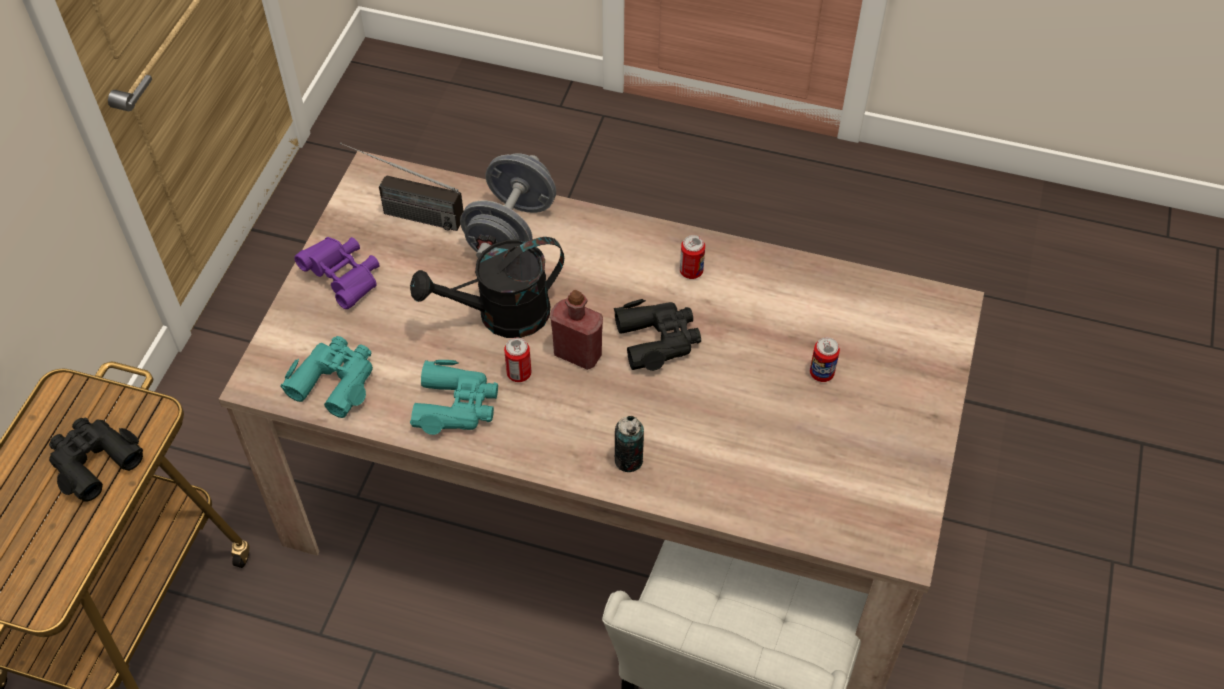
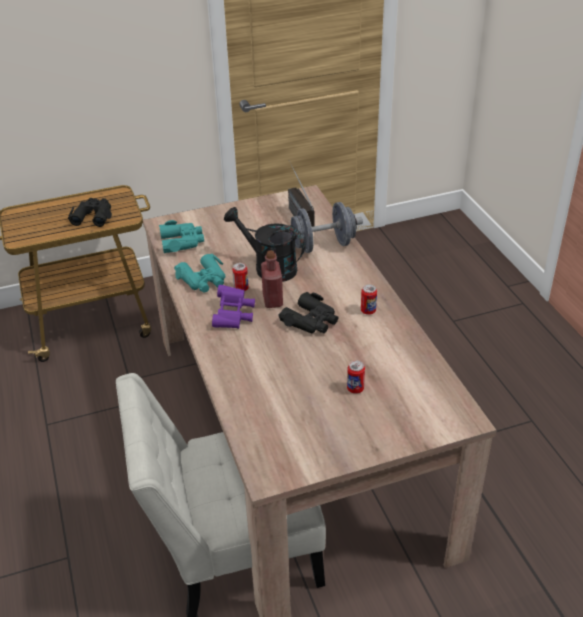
camera: 55 degrees right, 15 degrees down
(344, 278) = (240, 217): purple binoculars -> purple binoculars (233, 316)
(628, 460) = (225, 347): can -> none

